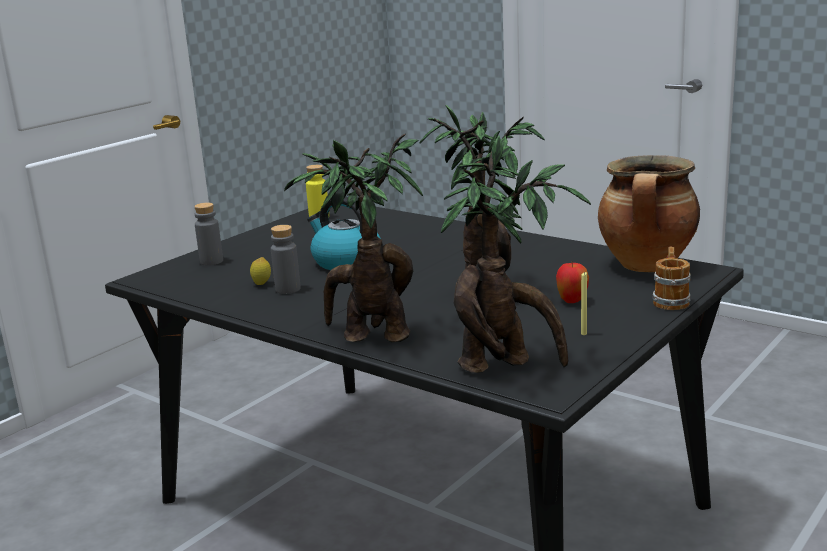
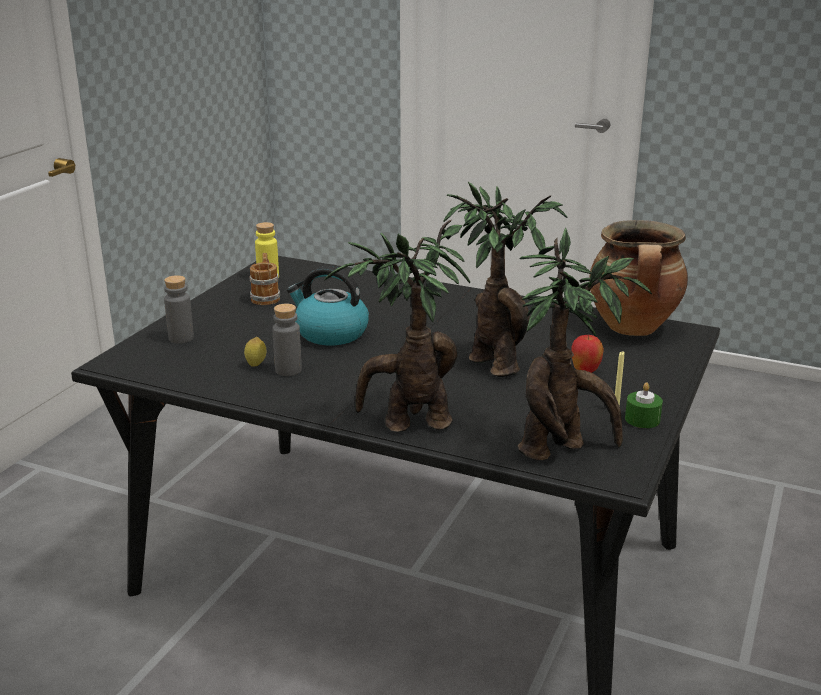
camera: 15 degrees left, 5 degrees up
(605, 344) = (642, 419): none -> green candle
(670, 300) = (675, 367): mug -> mug (266, 297)

